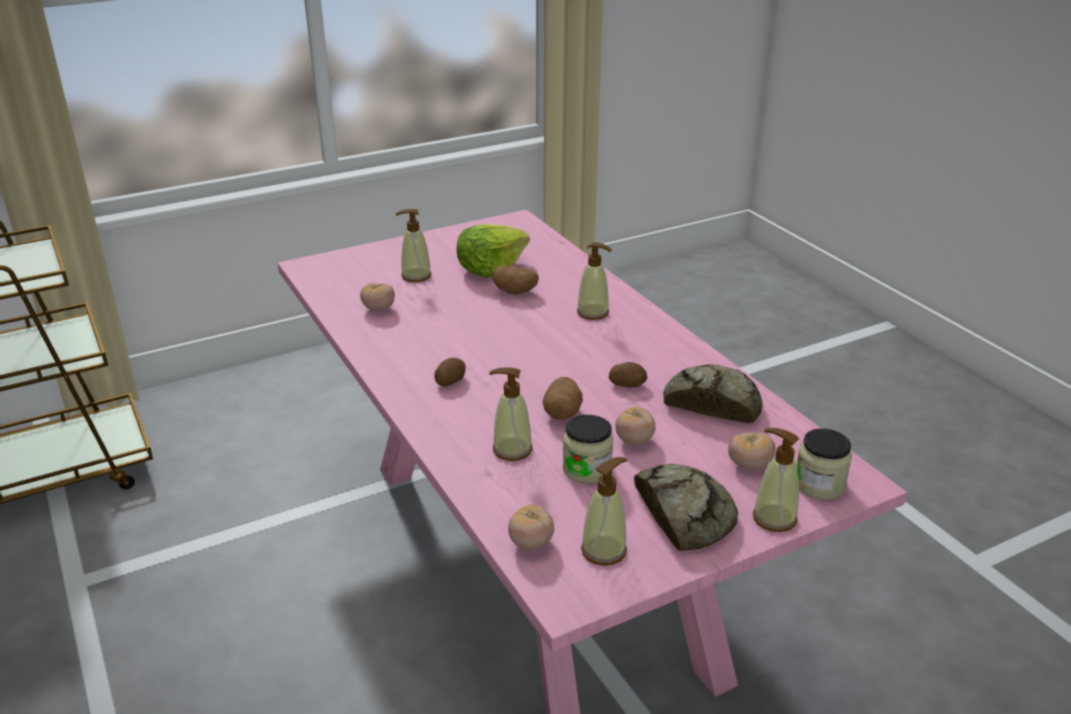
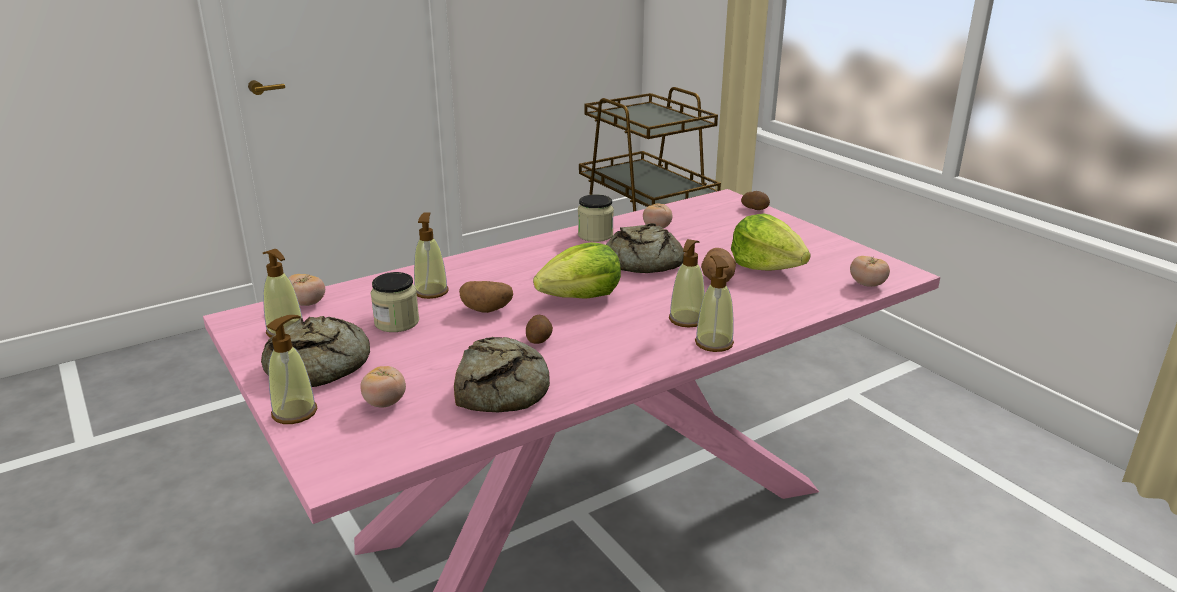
camera: 85 degrees right, 5 degrees down
(416, 276) = (728, 236): soap dispenser -> soap dispenser (713, 343)
(449, 381) = (538, 262): potato -> potato (755, 208)
(464, 324) = (641, 261): none -> bread
(540, 359) = (581, 297): none -> lettuce
(634, 440) = (437, 343): tomato -> tomato (867, 285)
(819, 484) = (340, 444): jar -> jar (595, 235)

